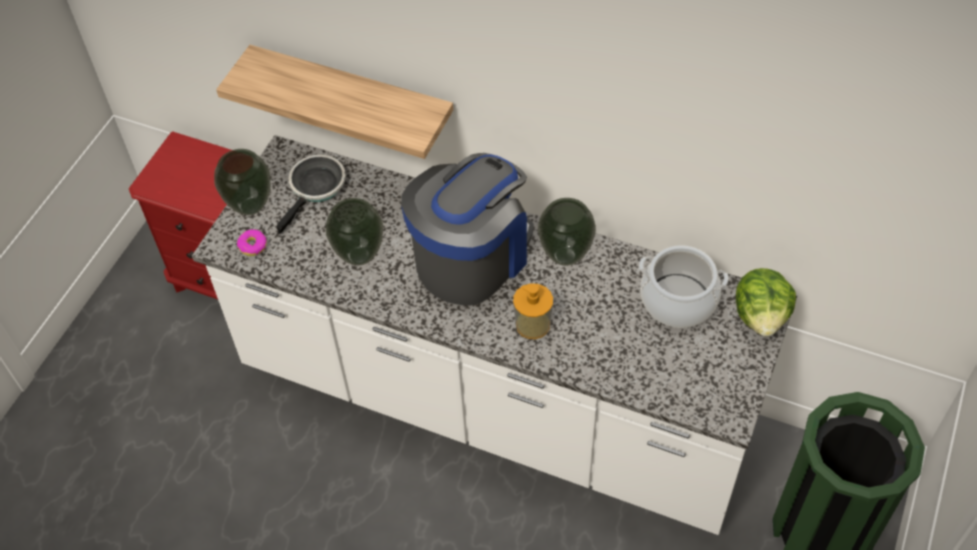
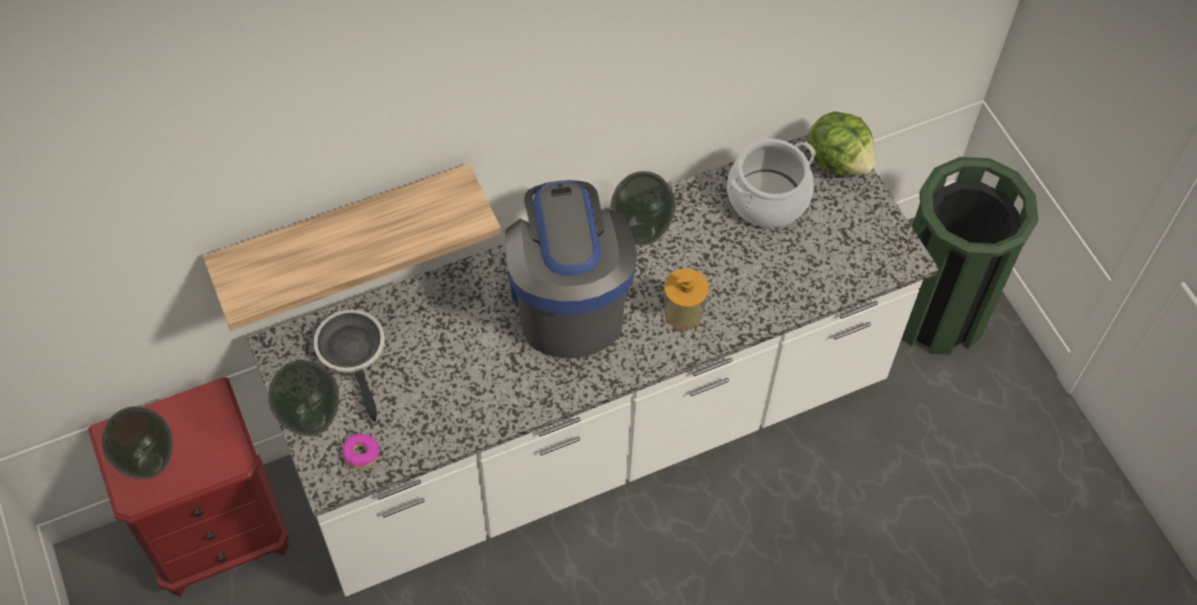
camera: 50 degrees left, 5 degrees up
(359, 255) = (469, 378): vase -> vase (149, 463)

